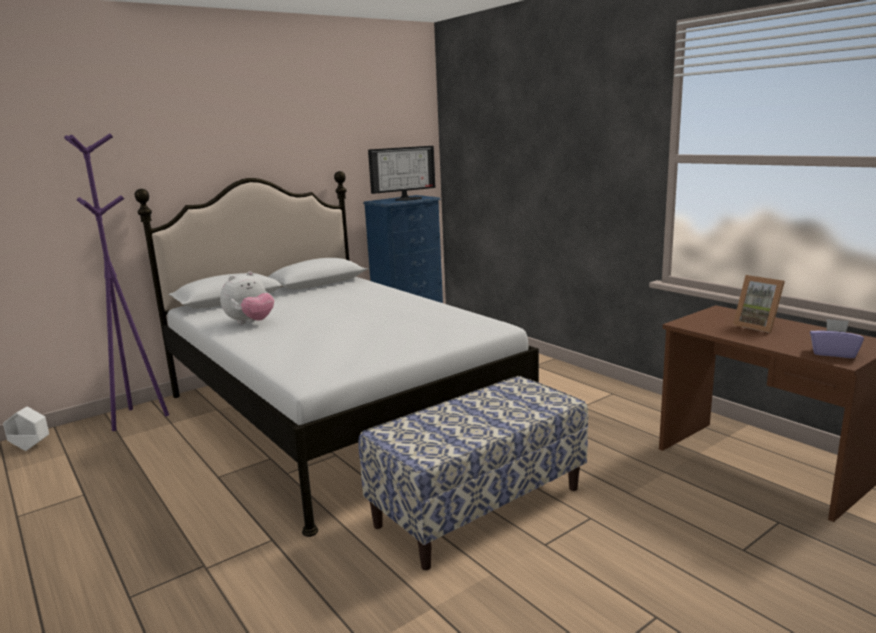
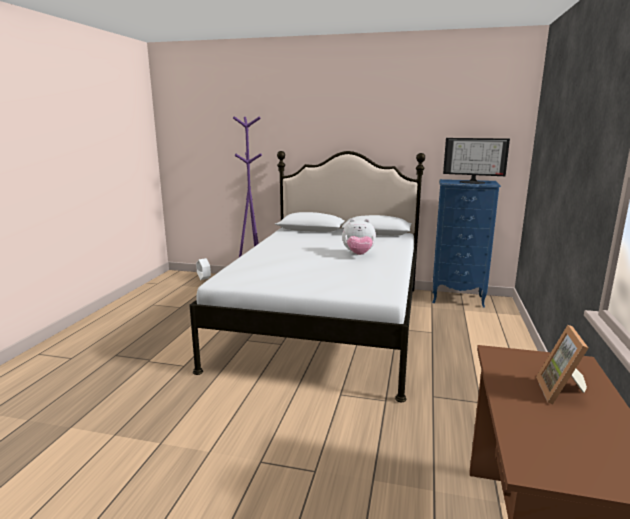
camera: 50 degrees right, 0 degrees up
(250, 323) = (285, 244): plush toy -> plush toy (358, 255)
(479, 506) = (279, 415): bench -> none
(833, 353) = (548, 458): purple tissue box -> none

